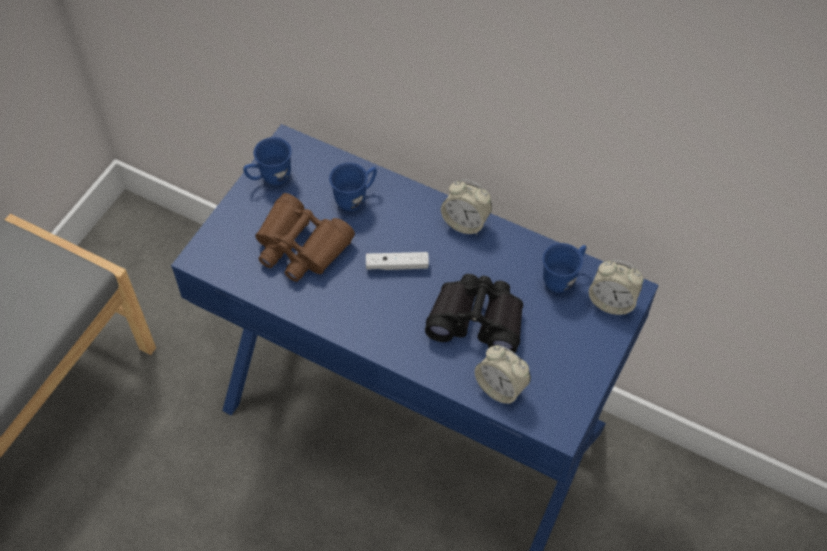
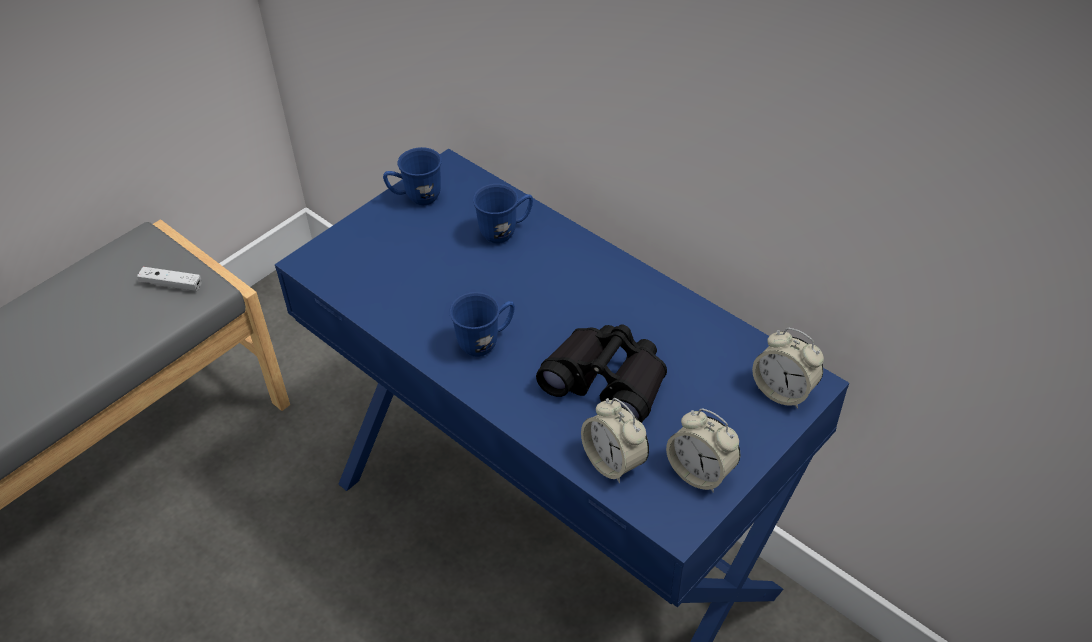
camera: 15 degrees right, 10 degrees down
(301, 246) = (425, 269): brown binoculars -> none
(397, 265) = (529, 307): white game controller -> white game controller (171, 284)
(465, 222) = (625, 276): alarm clock -> alarm clock (700, 472)
(563, 278) = (728, 354): blue mug -> blue mug (486, 342)

